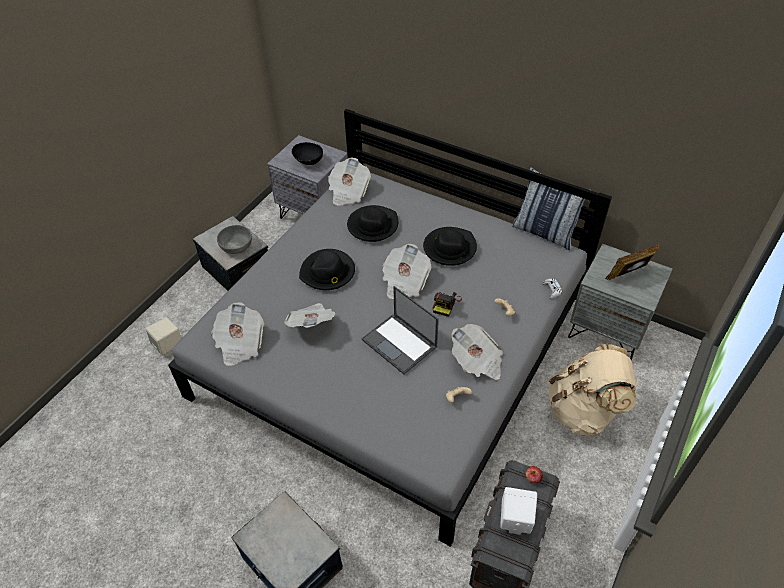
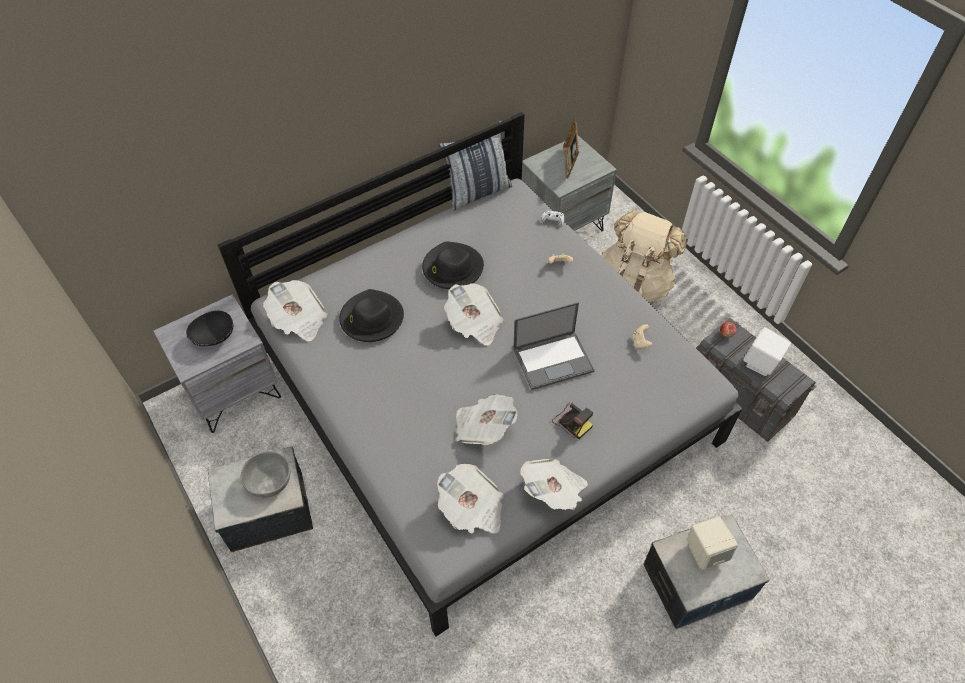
camera: 65 degrees left, 5 degrees up
(169, 346) = (344, 632): beige speaker -> beige speaker (705, 551)
(328, 272) = (416, 386): black hat -> none
(446, 304) = (524, 303): camera -> camera (572, 421)
(477, 361) = (606, 310): newspaper -> newspaper (554, 491)

